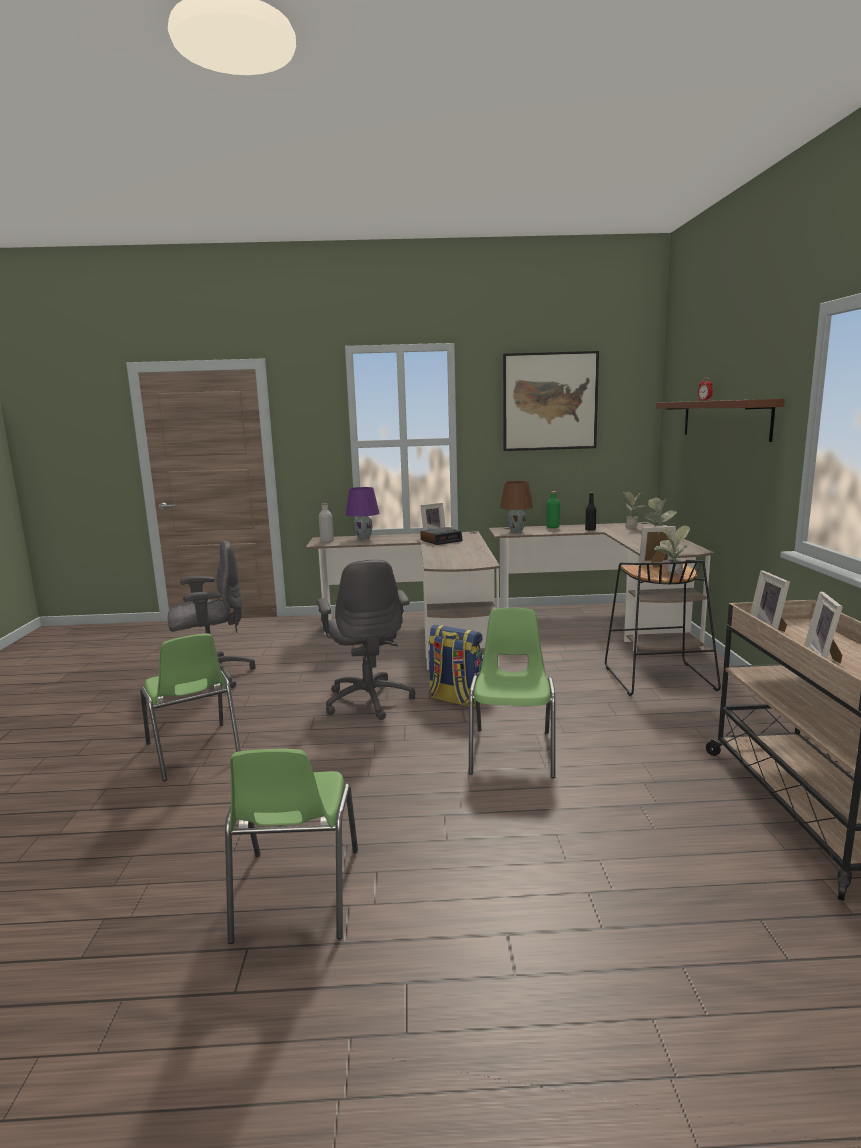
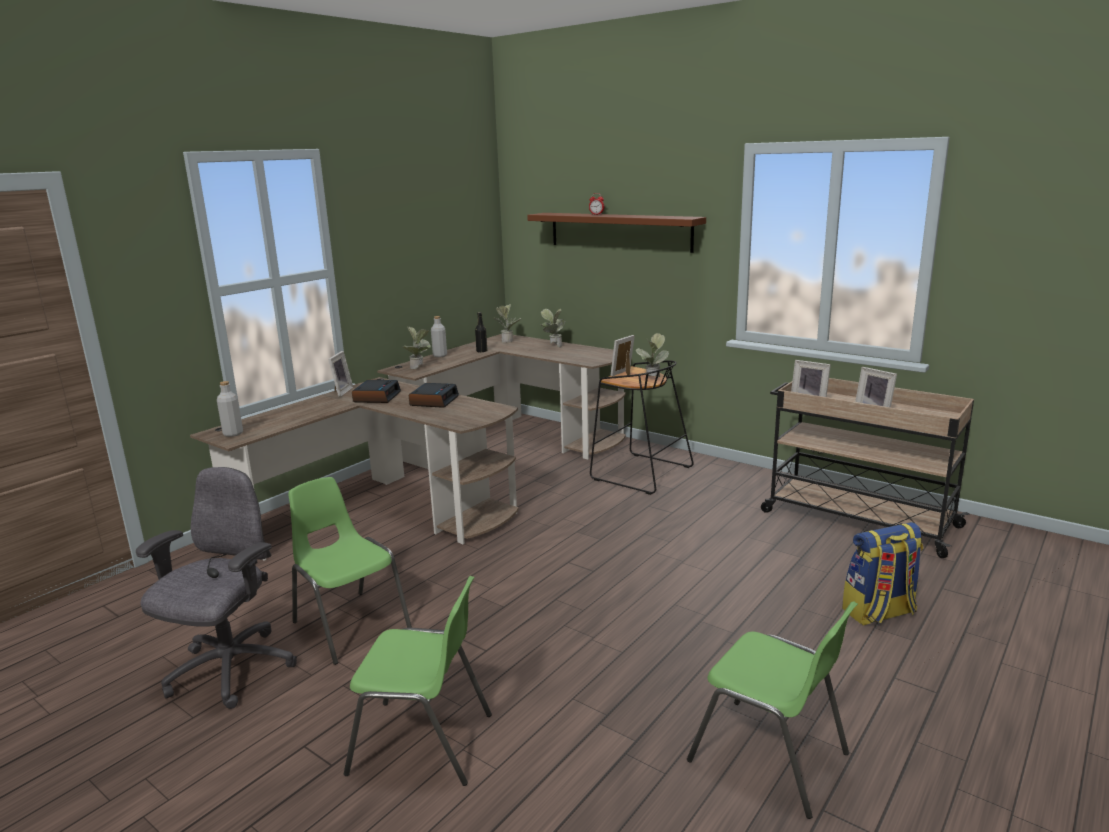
camera: 50 degrees left, 5 degrees up
(364, 538) = (272, 417): purple table lamp -> none
(369, 700) = (476, 596): grey office chair -> none
(455, 699) = (546, 557): backpack -> backpack (879, 613)
(463, 550) = (434, 401): none -> alarm clock
(513, 751) = (670, 573): green chair -> green chair (350, 624)
(516, 531) = (419, 368): brown table lamp -> potted plant
(550, 401) = (416, 216): picture -> none
(553, 527) = (440, 356): green bottle -> grey bottle

